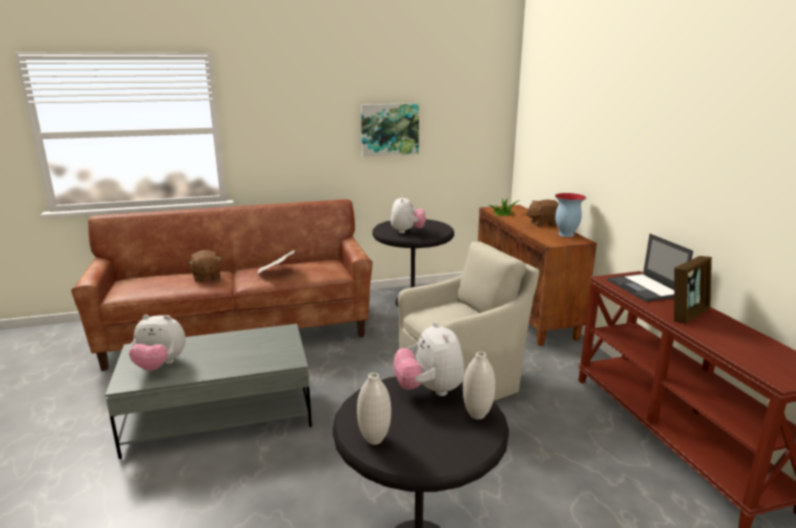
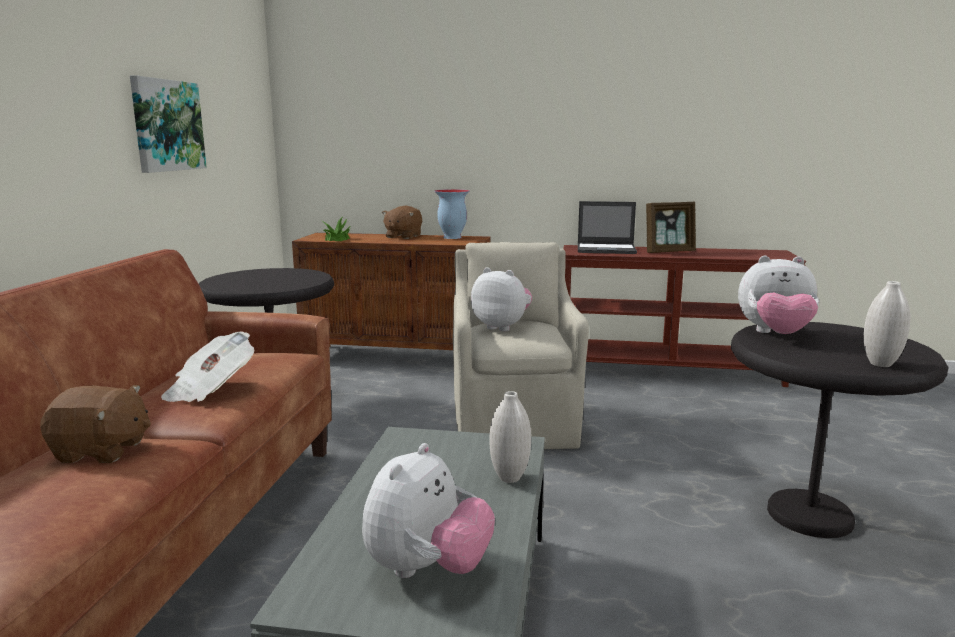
camera: 65 degrees left, 5 degrees down
(407, 231) = (274, 282): plush toy -> plush toy (502, 327)
(477, 415) = (825, 328): white vase -> white vase (509, 478)
(688, 314) = (669, 252): picture frame -> picture frame turned 90 degrees clockwise

